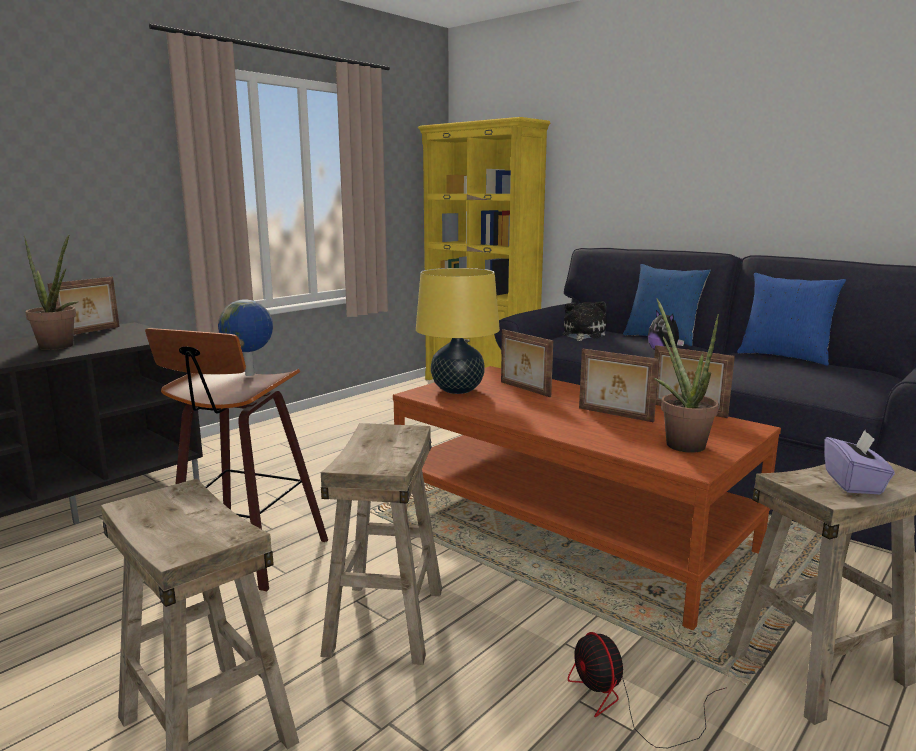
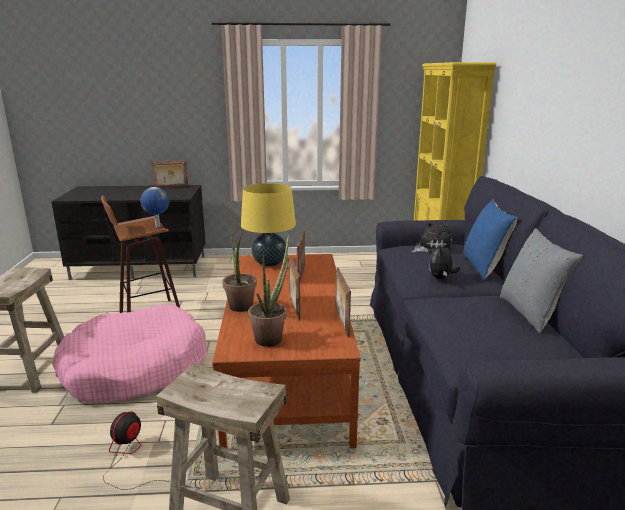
camera: 45 degrees right, 5 degrees up
(60, 347) = (140, 194): potted plant -> potted plant (241, 309)
(385, 619) = (135, 368): beige stool -> pink dog bed
(784, 356) = (531, 313): blue pillow -> grey pillow
(854, 483) = (220, 394): purple tissue box -> none

